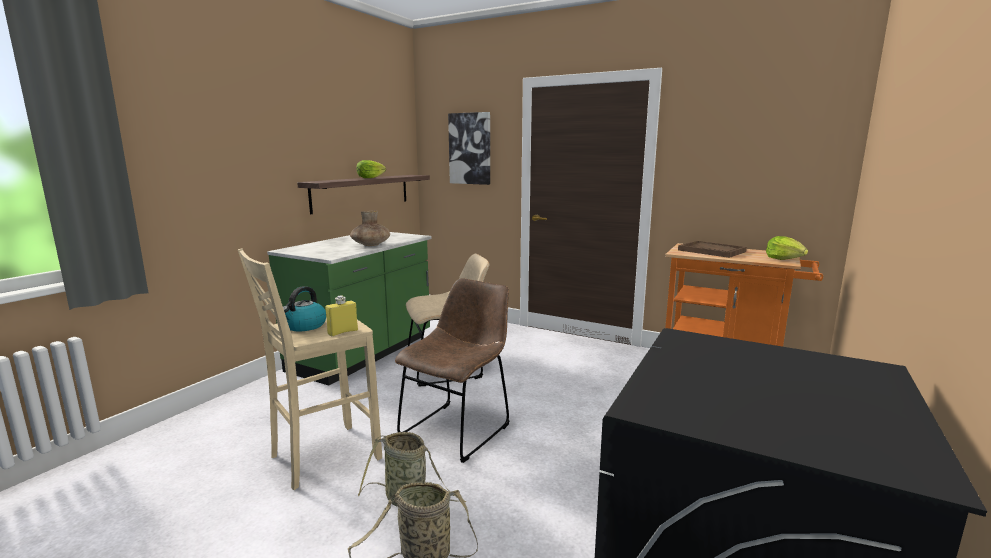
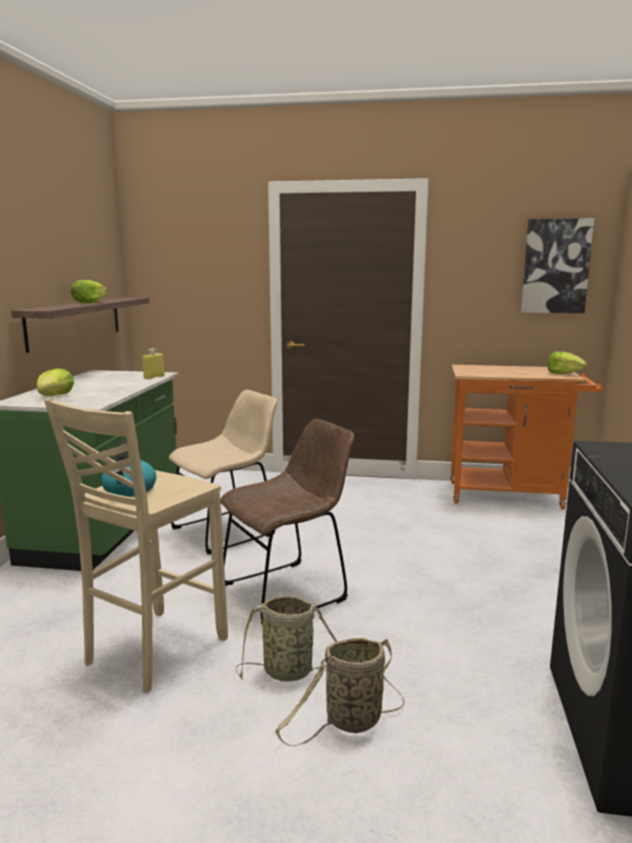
camera: 20 degrees left, 0 degrees up
(318, 248) = (55, 396): none -> lettuce
(343, 332) = (187, 491): yellow bottle -> yellow bottle (154, 377)
(370, 245) = (120, 388): brown vase -> none
(458, 428) = (289, 591): brown chair -> brown chair turned 45 degrees clockwise
(470, 148) = (201, 264): picture -> picture (555, 266)
(711, 251) = (493, 370): brown tray -> none

